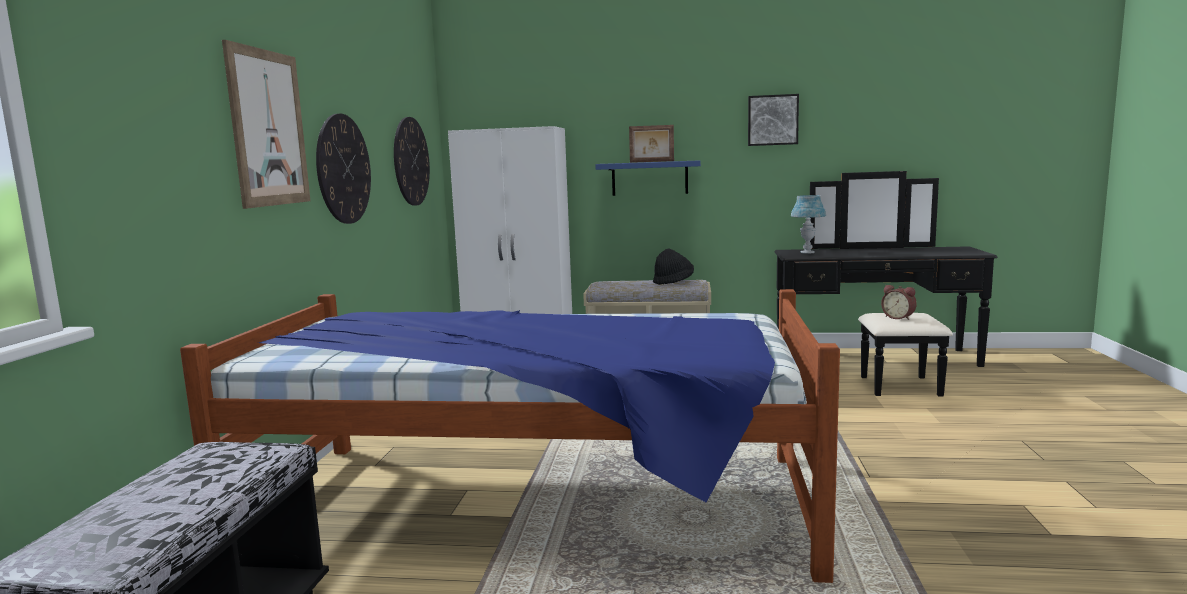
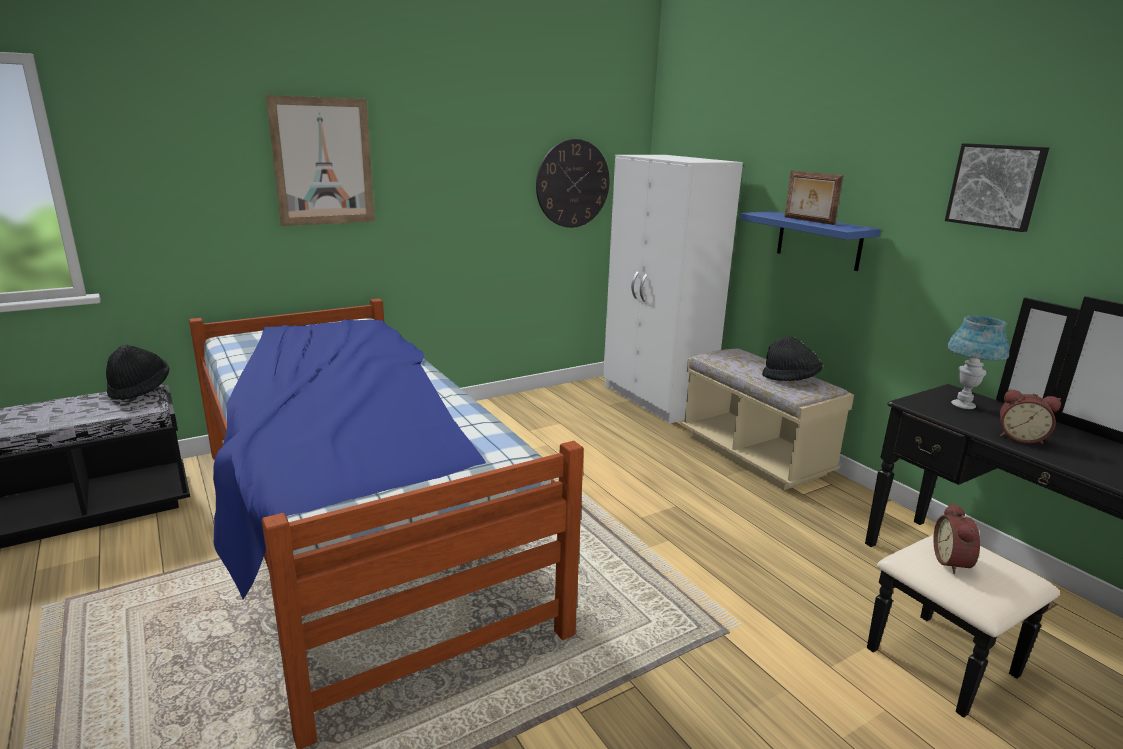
camera: 50 degrees right, 10 degrees up
(203, 449) = (140, 389): none -> black hat
(343, 169) = (438, 193): wall clock -> none
(857, 254) = (1020, 437): none -> alarm clock

